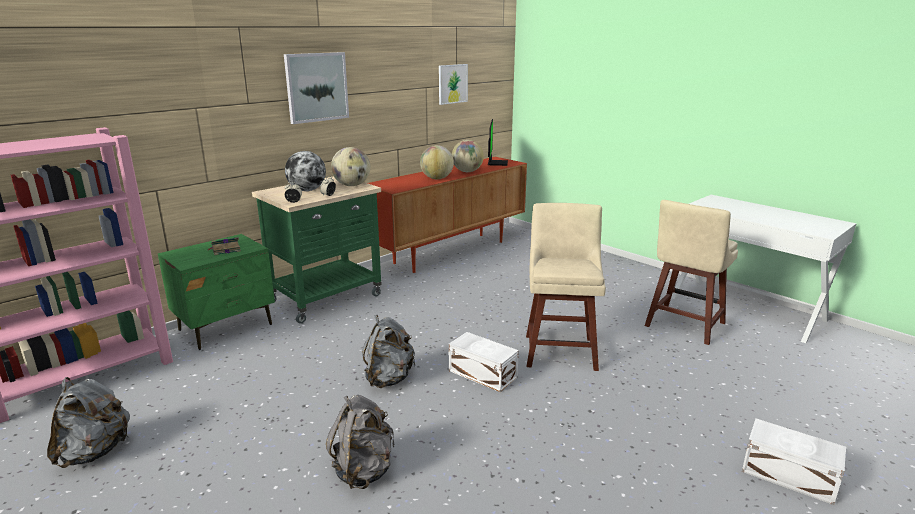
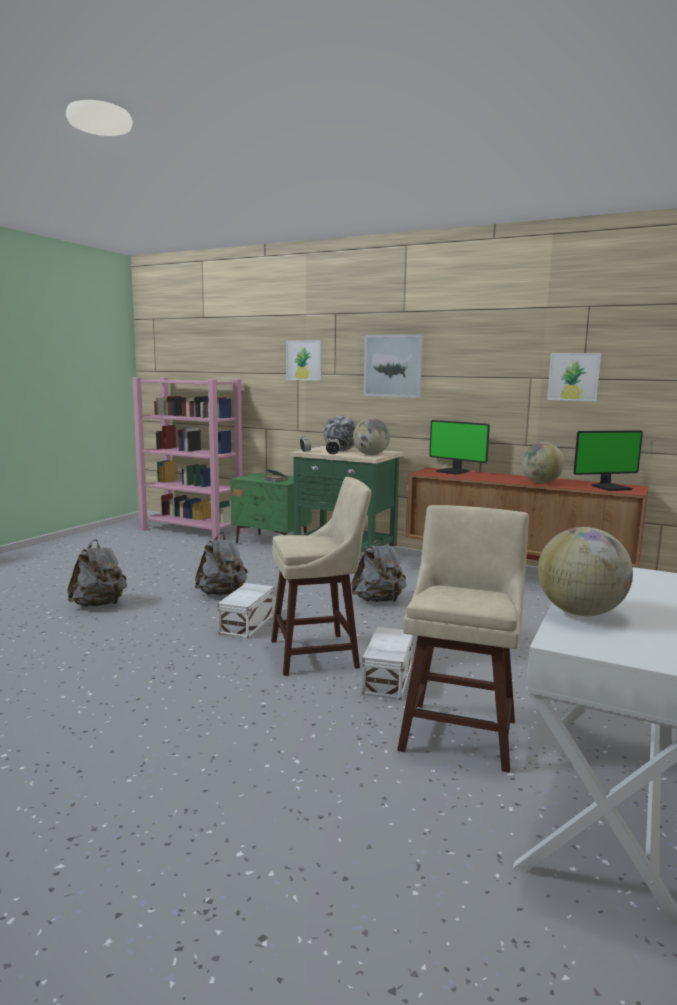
camera: 70 degrees right, 10 degrees down
(95, 452) = (116, 549): grey backpack -> grey backpack (379, 601)
(204, 89) = (304, 360): none -> picture
(395, 181) = (453, 471): none -> monitor
(437, 178) = (488, 478): globe -> globe (580, 613)
(683, 326) = (460, 731): beige chair -> beige chair turned 90 degrees clockwise
(789, 476) = (85, 800): white storage box -> white storage box (386, 679)

